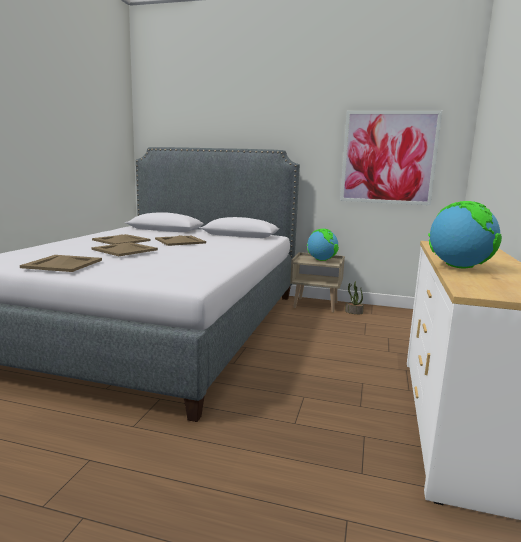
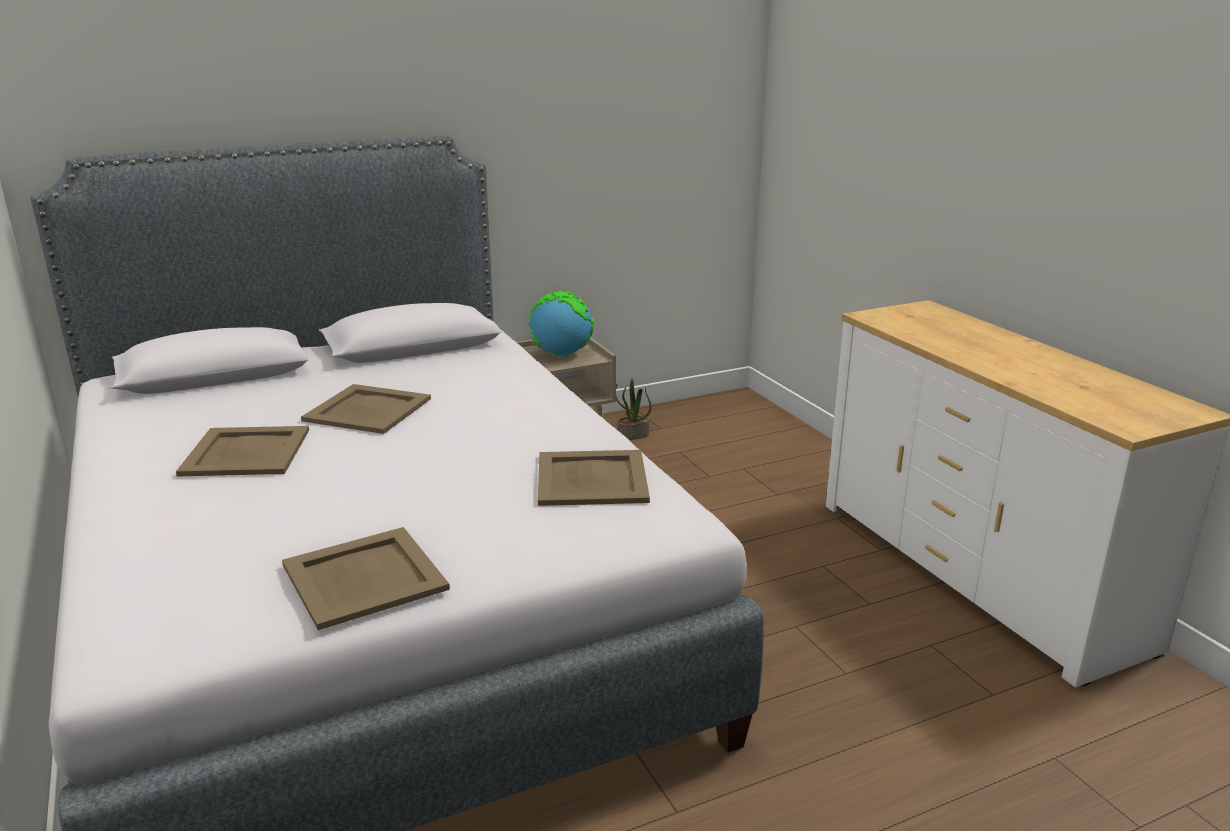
camera: 40 degrees left, 10 degrees up
(125, 249) = (352, 481): beige tray -> beige tray (591, 478)
(388, 158) = (640, 131): picture -> none
(459, 267) = (1018, 375): globe -> none

